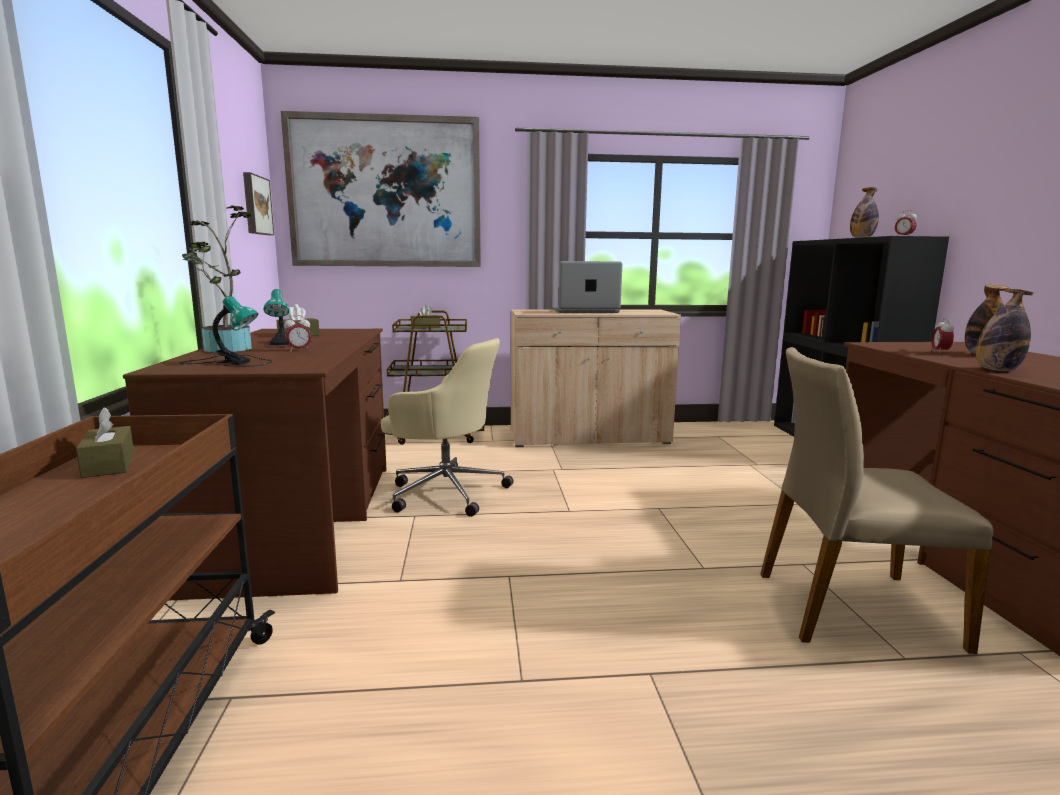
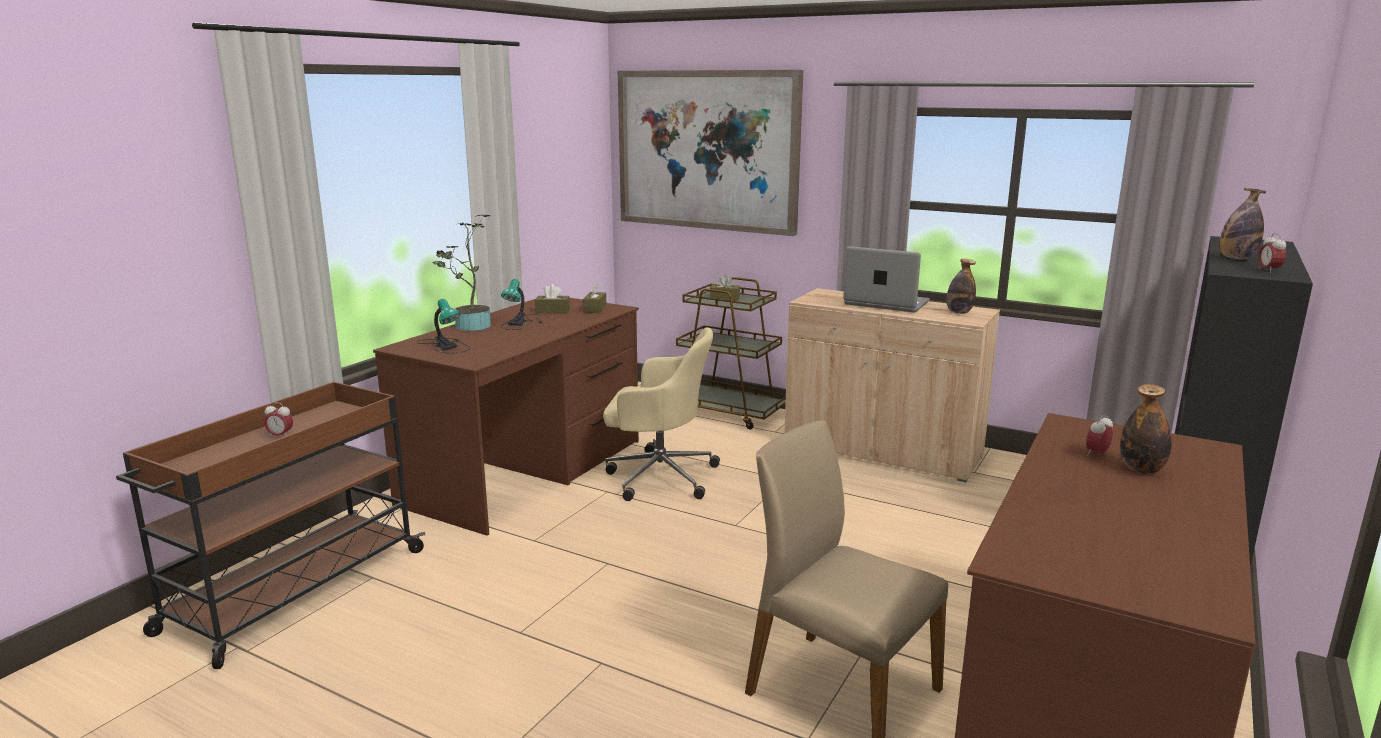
camera: 35 degrees right, 5 degrees up
(109, 464) = (322, 417): brown tissue box -> brown tissue box (594, 309)
(256, 205) = (580, 169): picture -> none
(299, 350) = (511, 336): alarm clock -> alarm clock (280, 436)
(445, 491) = (658, 476): beige office chair -> beige office chair turned 45 degrees counterclockwise
(997, 370) = (1036, 494): bottle -> bottle (959, 312)

